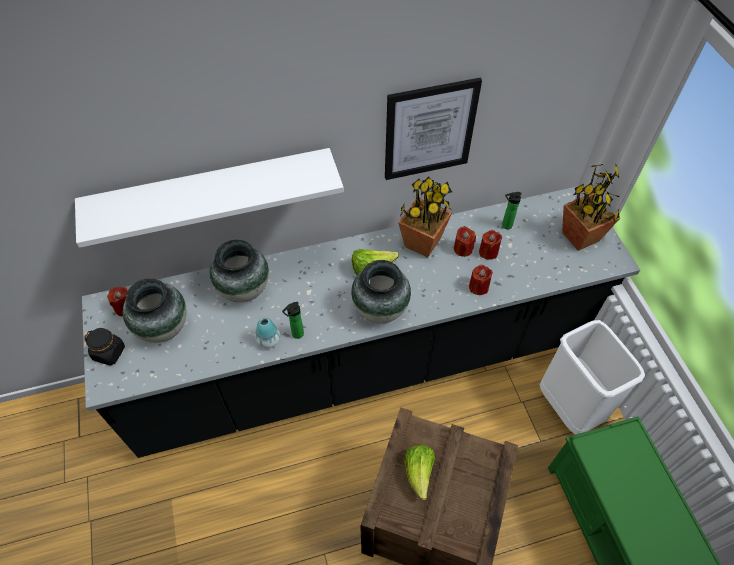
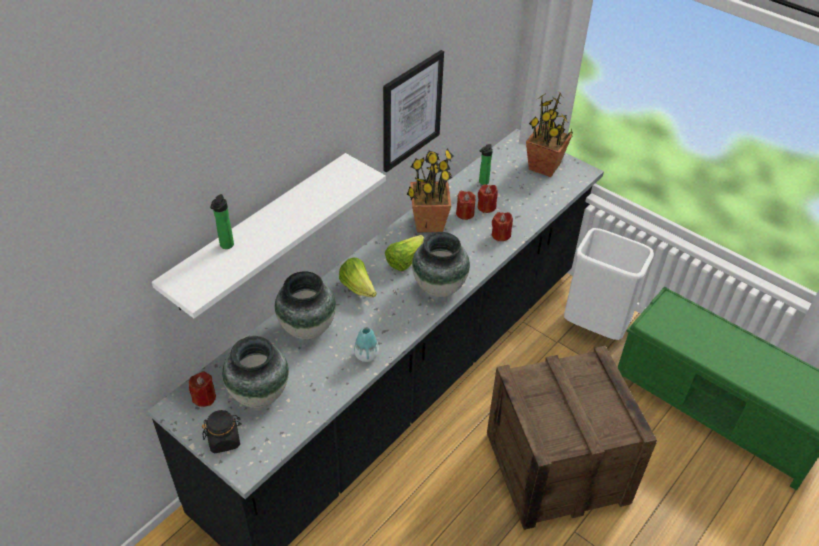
camera: 35 degrees left, 10 degrees down
(296, 335) = (386, 339): bottle -> bottle (226, 246)
(419, 473) = (550, 405): lettuce -> lettuce (358, 288)

